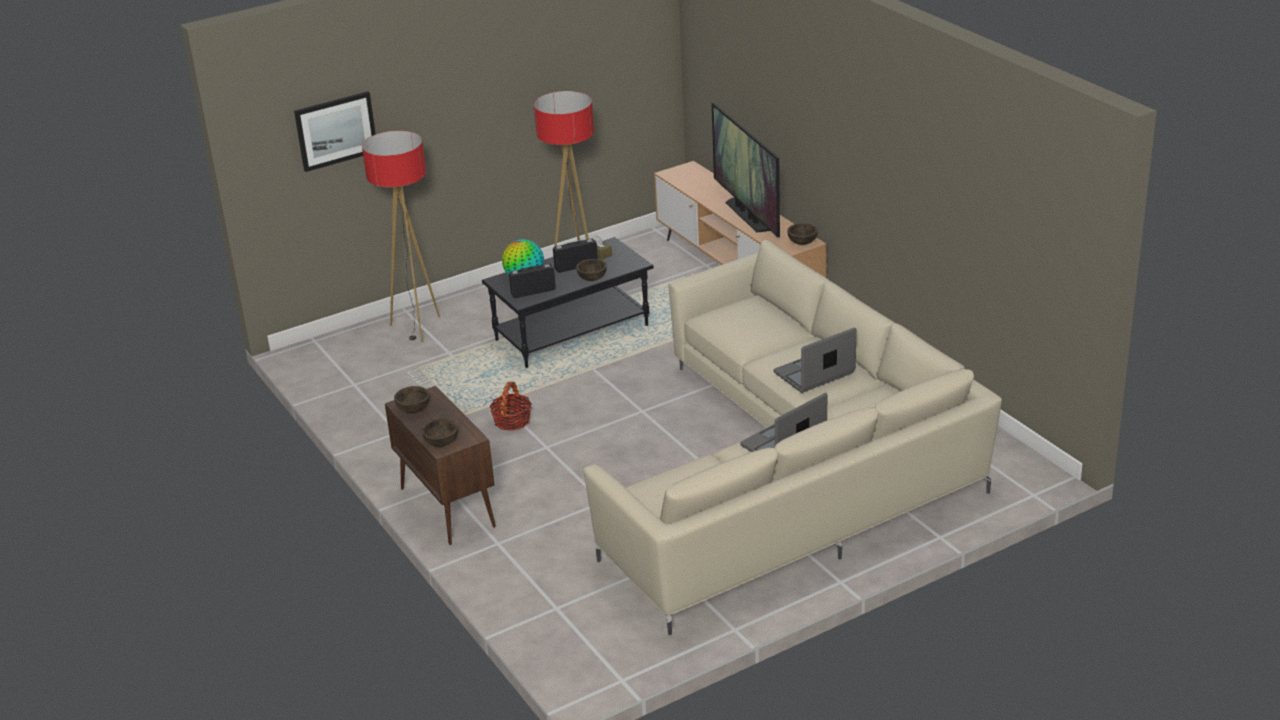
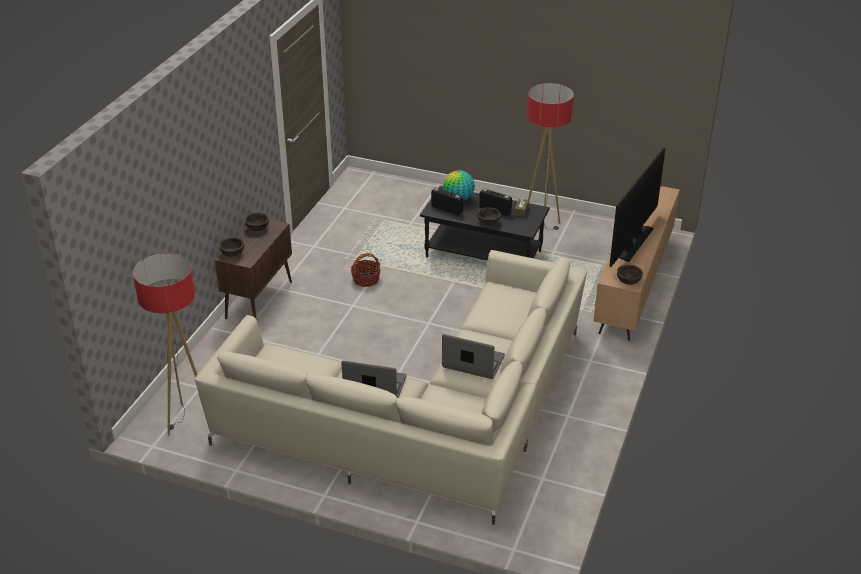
camera: 50 degrees right, 5 degrees up
(336, 130) = (410, 43): picture -> none
(417, 328) = (424, 198): floor lamp -> floor lamp (187, 421)

